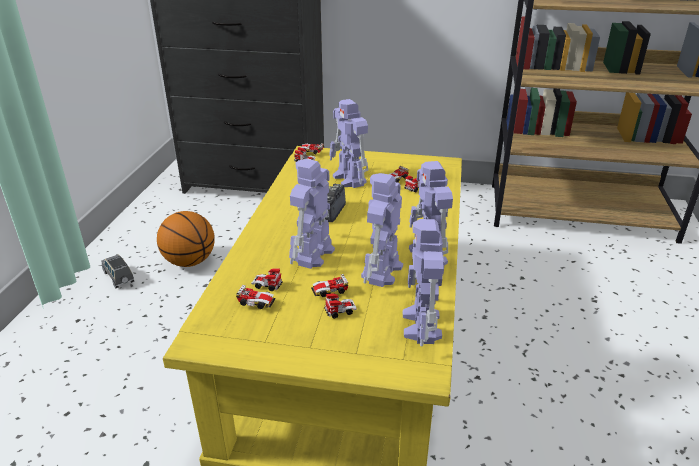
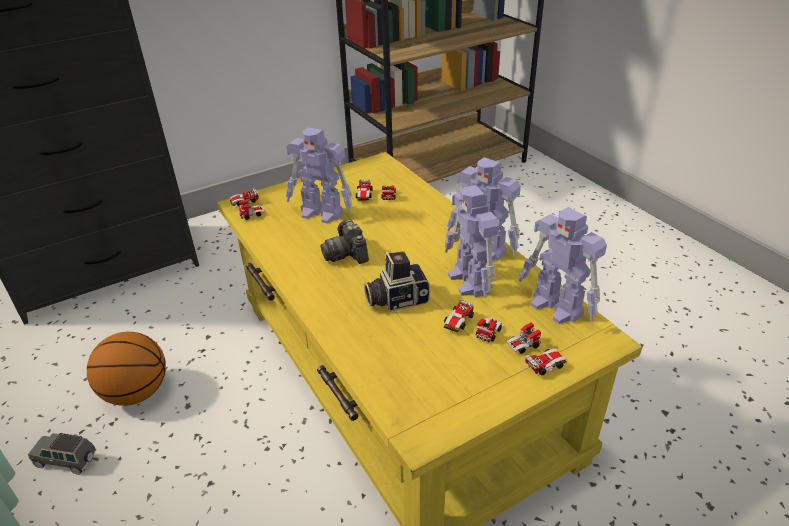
camera: 40 degrees left, 5 degrees up
(262, 295) = (409, 359): toy car -> toy car (535, 356)
(313, 255) = (396, 299): toy robot -> camera

